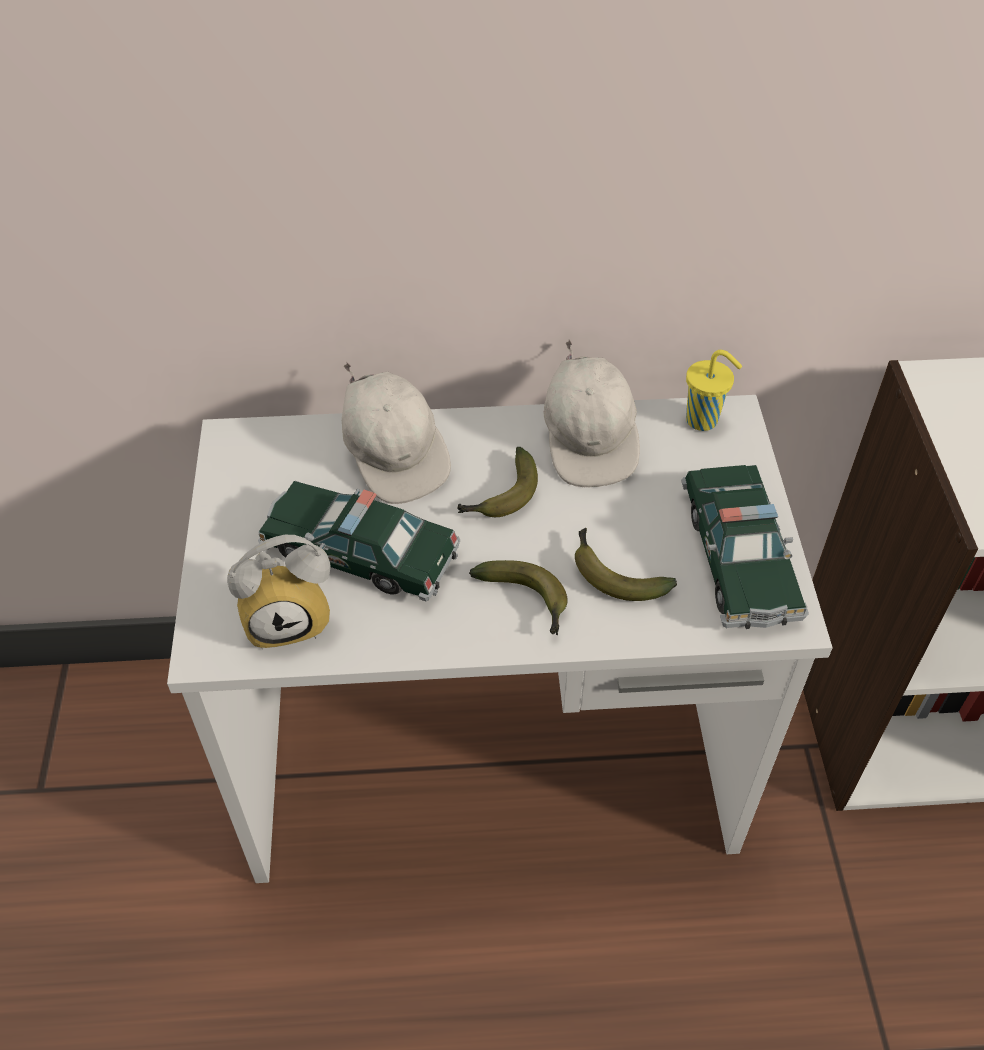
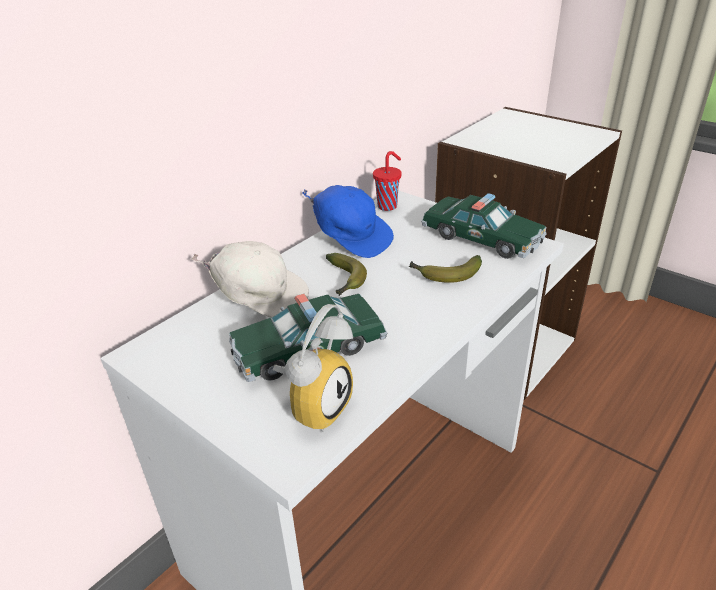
camera: 45 degrees left, 15 degrees down
(526, 601) = (426, 309): banana -> none
(589, 441) = (351, 239): white cap -> blue cap
(704, 420) = (388, 206): yellow cup -> red cup

